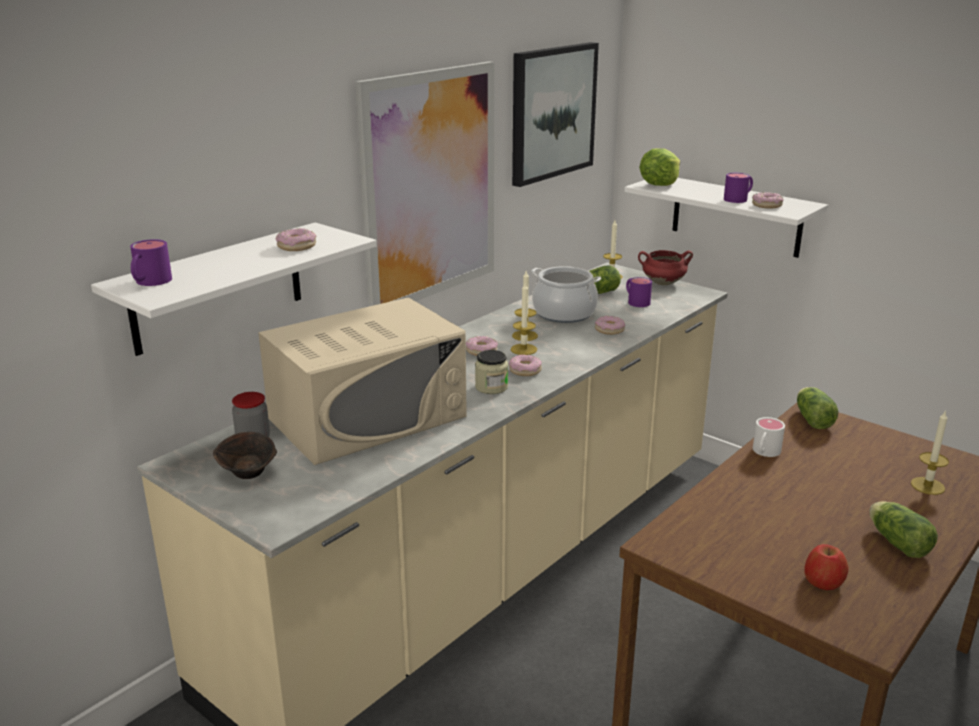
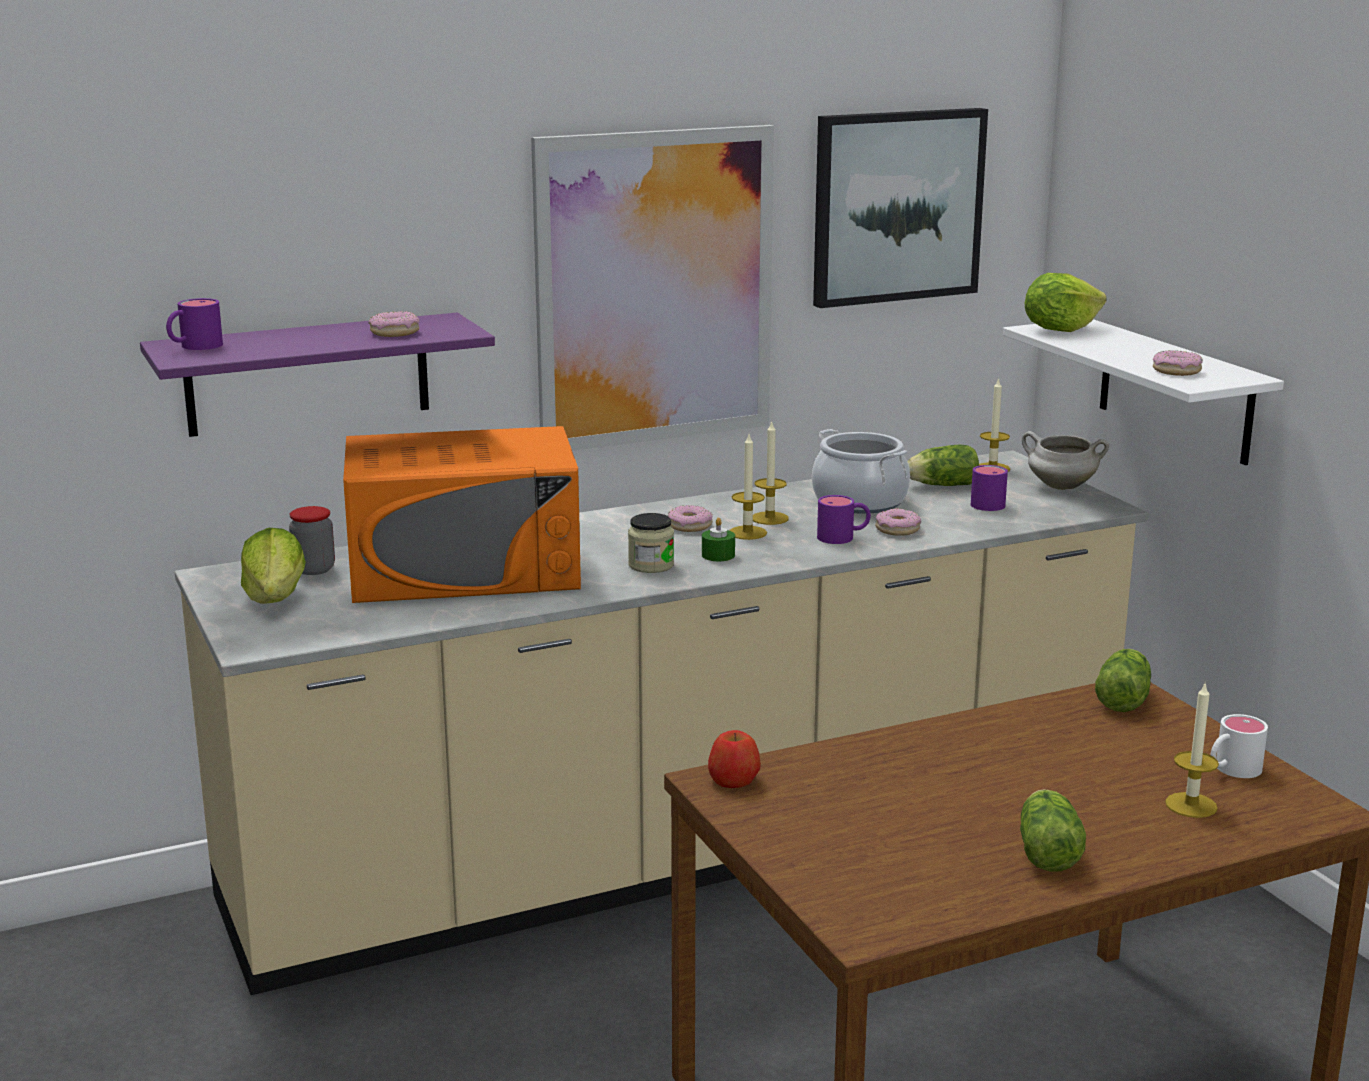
camera: 25 degrees right, 5 degrees down
(218, 288) = (308, 374): white shelf -> purple shelf
(249, 474) = (275, 598): brown bowl -> lettuce
(368, 417) = (465, 569): beige microwave -> orange microwave
(525, 370) = (718, 555): donut -> green candle
(662, 283) = (1060, 487): red cooking pot -> white cooking pot
(739, 199) = (1149, 359): purple mug -> purple mug (843, 537)
(764, 452) = (993, 721): white mug -> white mug (1231, 770)
(823, 581) = (882, 864): apple -> apple (734, 780)

